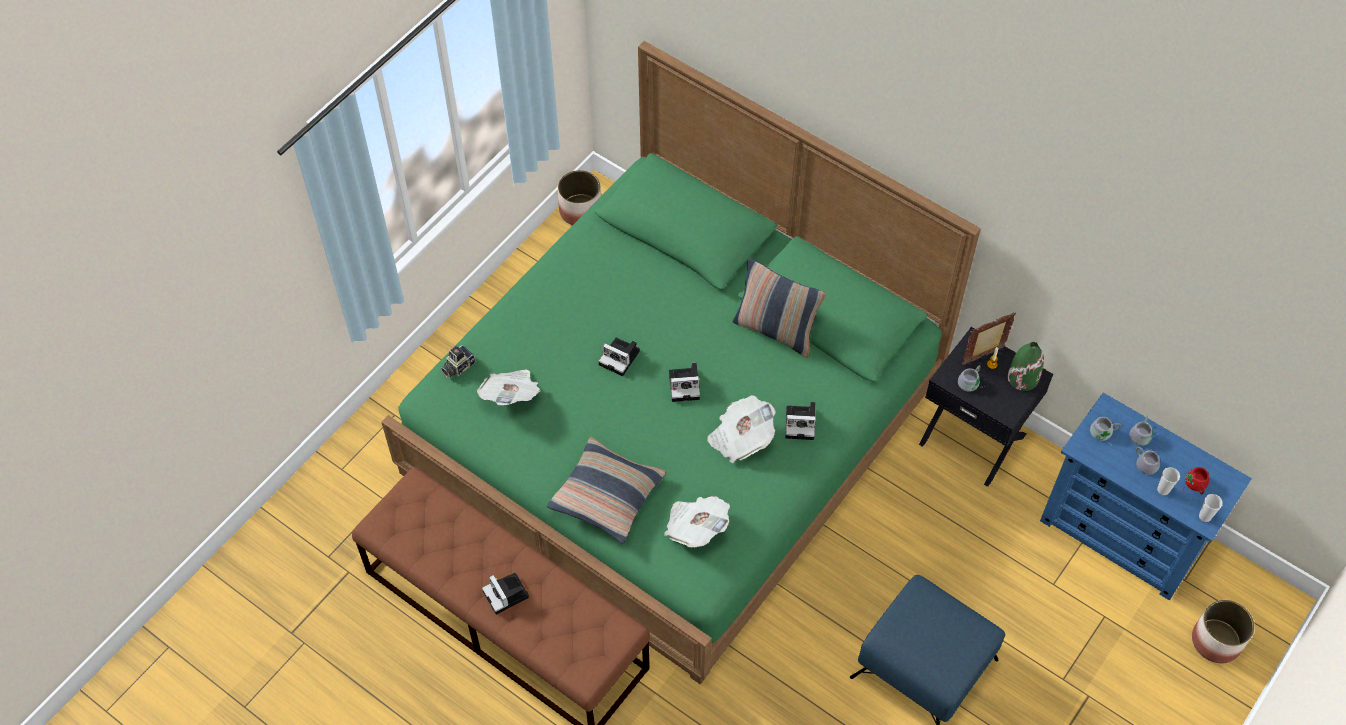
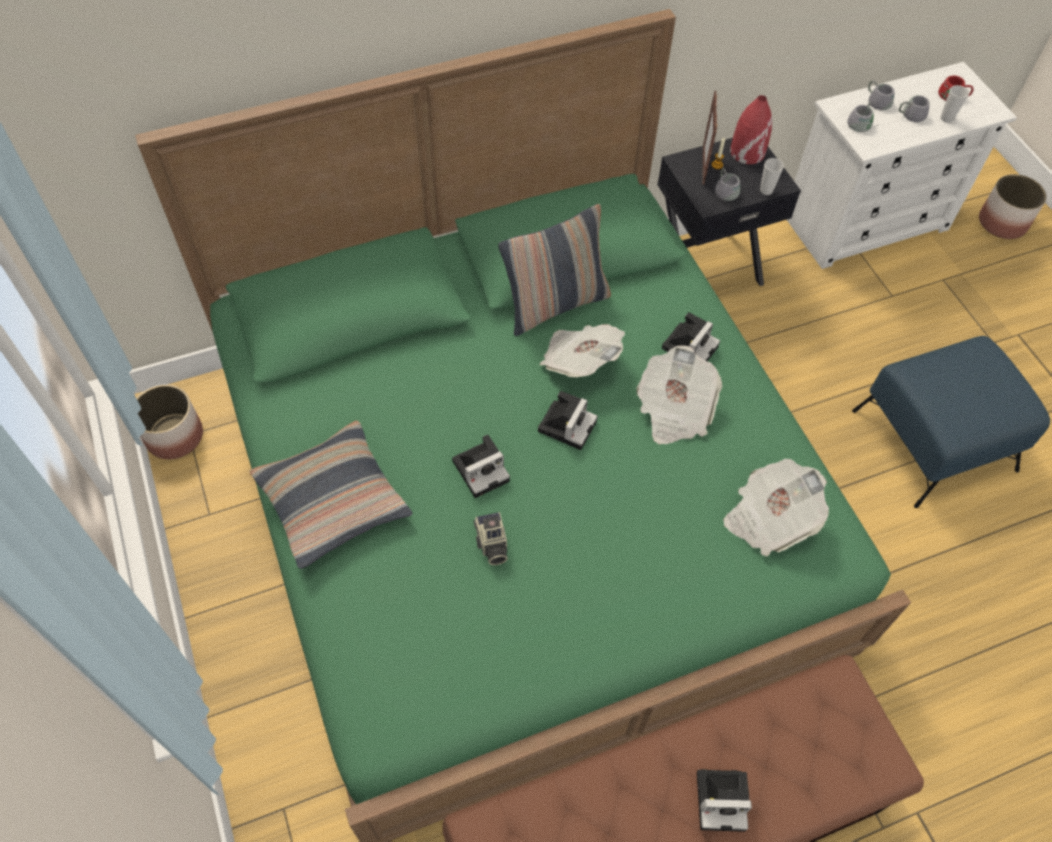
camera: 60 degrees left, 0 degrees up
(457, 366) = (353, 667): camera -> camera (491, 544)
(511, 395) = (448, 622): newspaper -> newspaper (579, 361)
(607, 495) = (669, 591): pillow -> pillow (332, 500)
(1023, 377) = (747, 152): green vase -> red vase
(1122, 533) = (866, 222): blue dresser -> white dresser
(1205, 516) = (989, 108): cup -> cup (766, 190)

